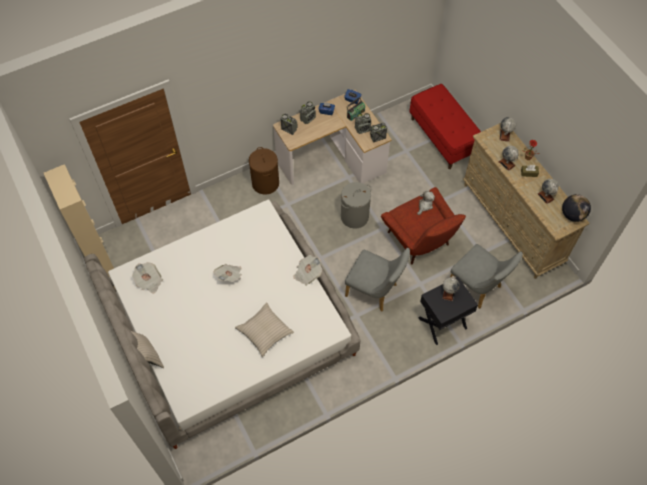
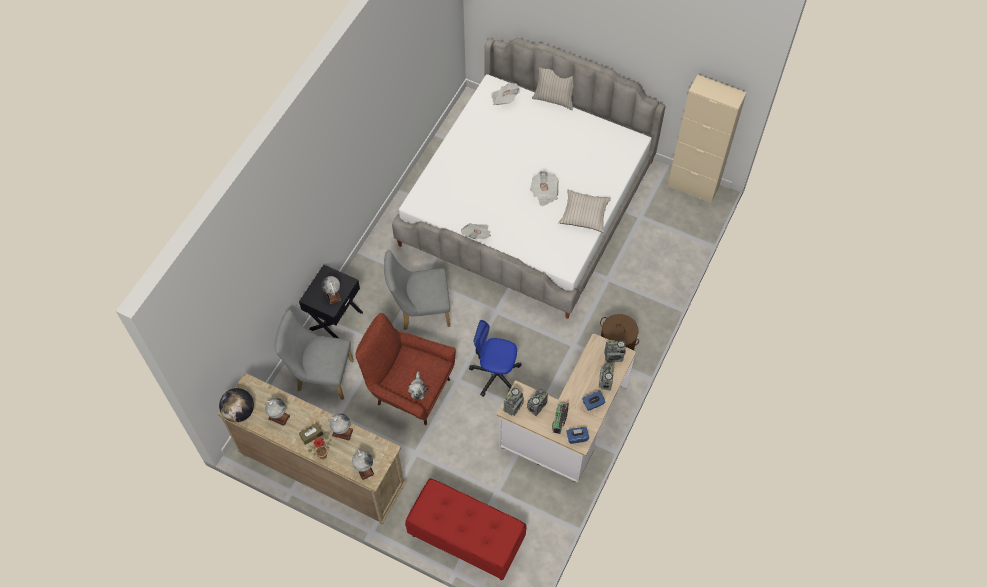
camera: 145 degrees right, 0 degrees up
(149, 281) = (608, 149): newspaper -> newspaper (504, 99)
(264, 332) = (474, 168): beige pillow -> beige pillow (584, 214)
(354, 217) = (495, 374): grey laundry basket -> office chair

